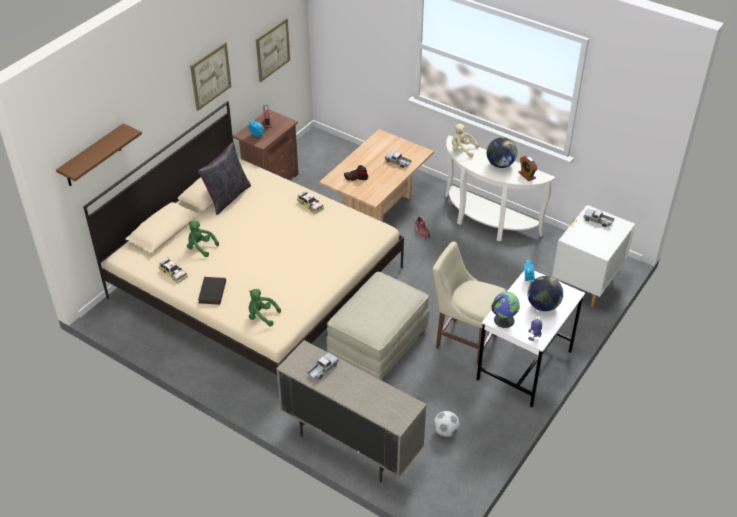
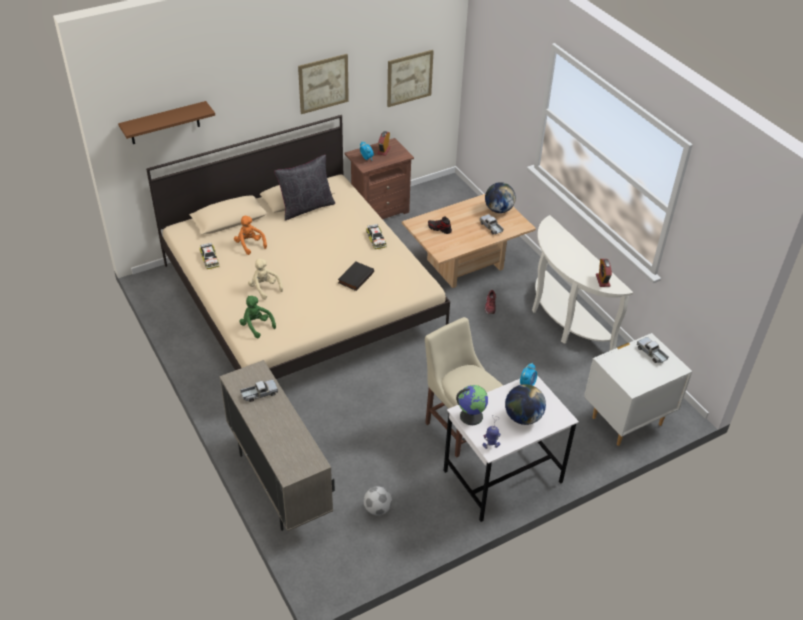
camera: 25 degrees right, 0 degrees up
(200, 247) = (250, 244): green plush toy -> orange plush toy
(211, 292) = (229, 287): black book -> black book (355, 277)
(378, 343) = (372, 397): beige ottoman -> none
(462, 150) = (552, 233): beige plush toy -> beige plush toy (264, 288)
(500, 164) = (582, 260): globe -> globe (498, 210)

